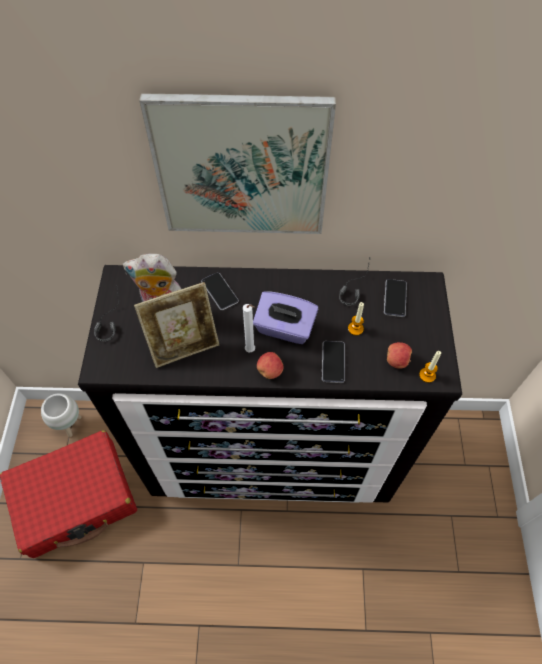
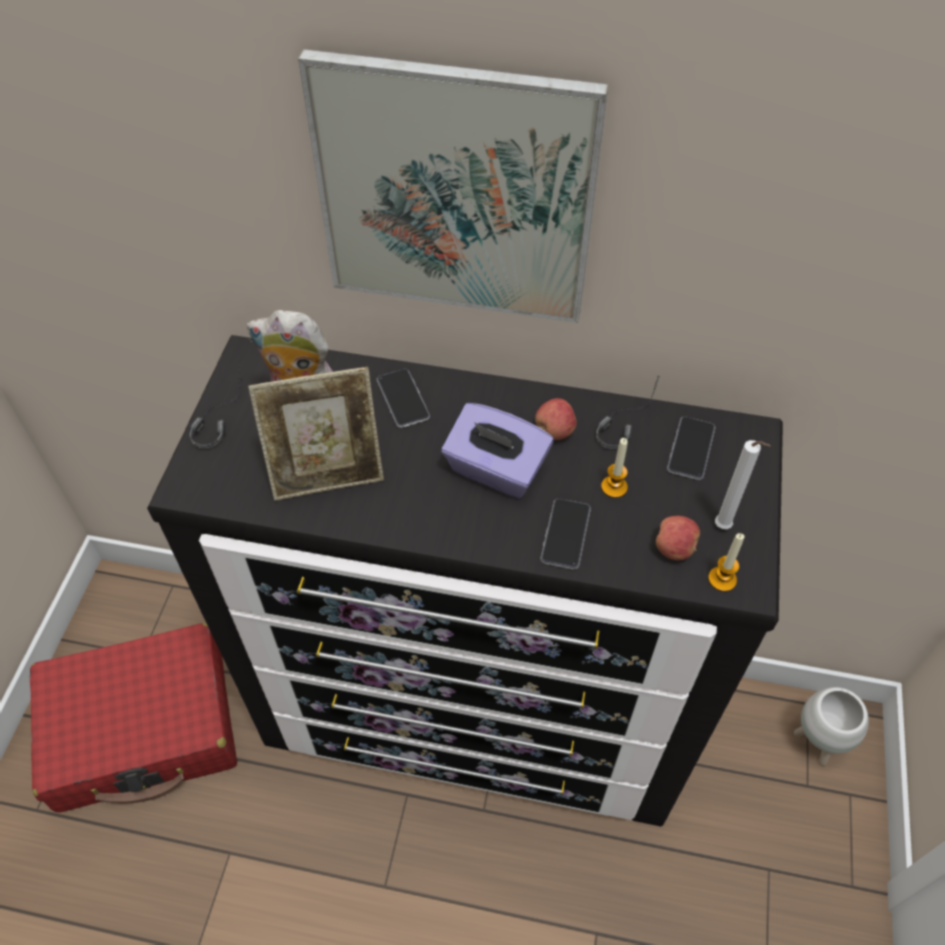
camera: 10 degrees right, 5 degrees down
(70, 424) = (159, 609): white planter -> white planter (816, 742)
(251, 351) = (433, 497): white candle -> white candle (724, 528)
(270, 371) = (458, 532): apple -> apple (555, 431)

